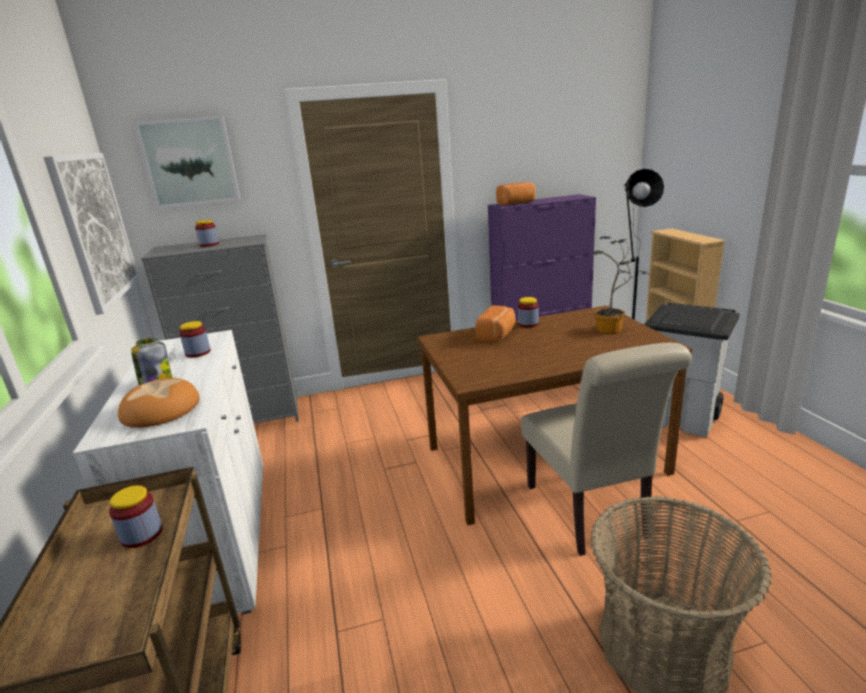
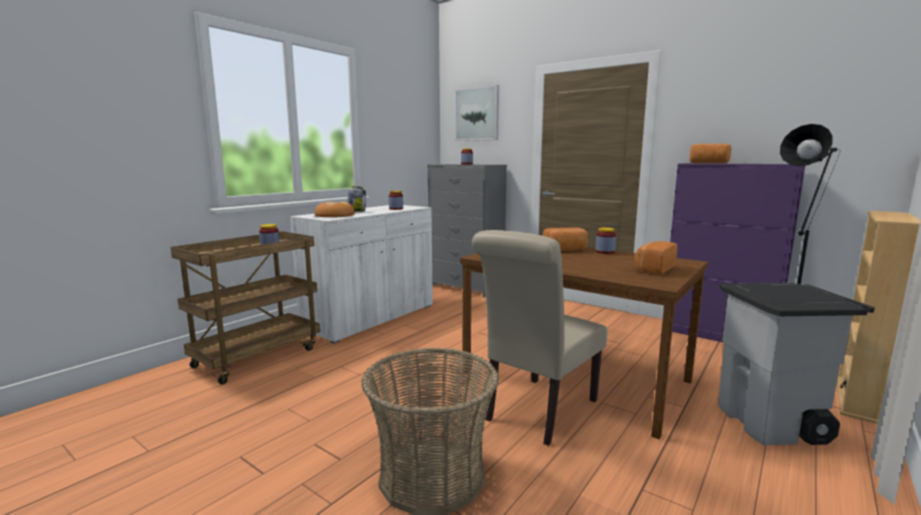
camera: 50 degrees right, 10 degrees down
(95, 228) = (407, 142): picture -> none
(613, 330) = (653, 269): potted plant -> bread

